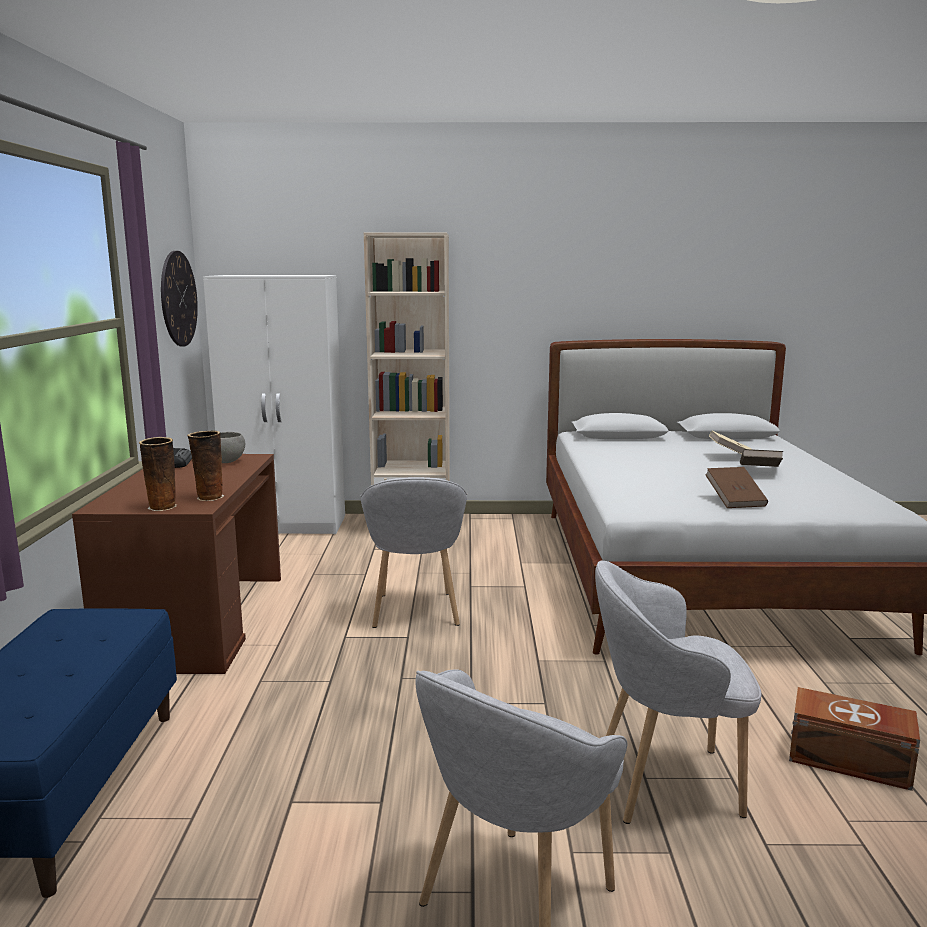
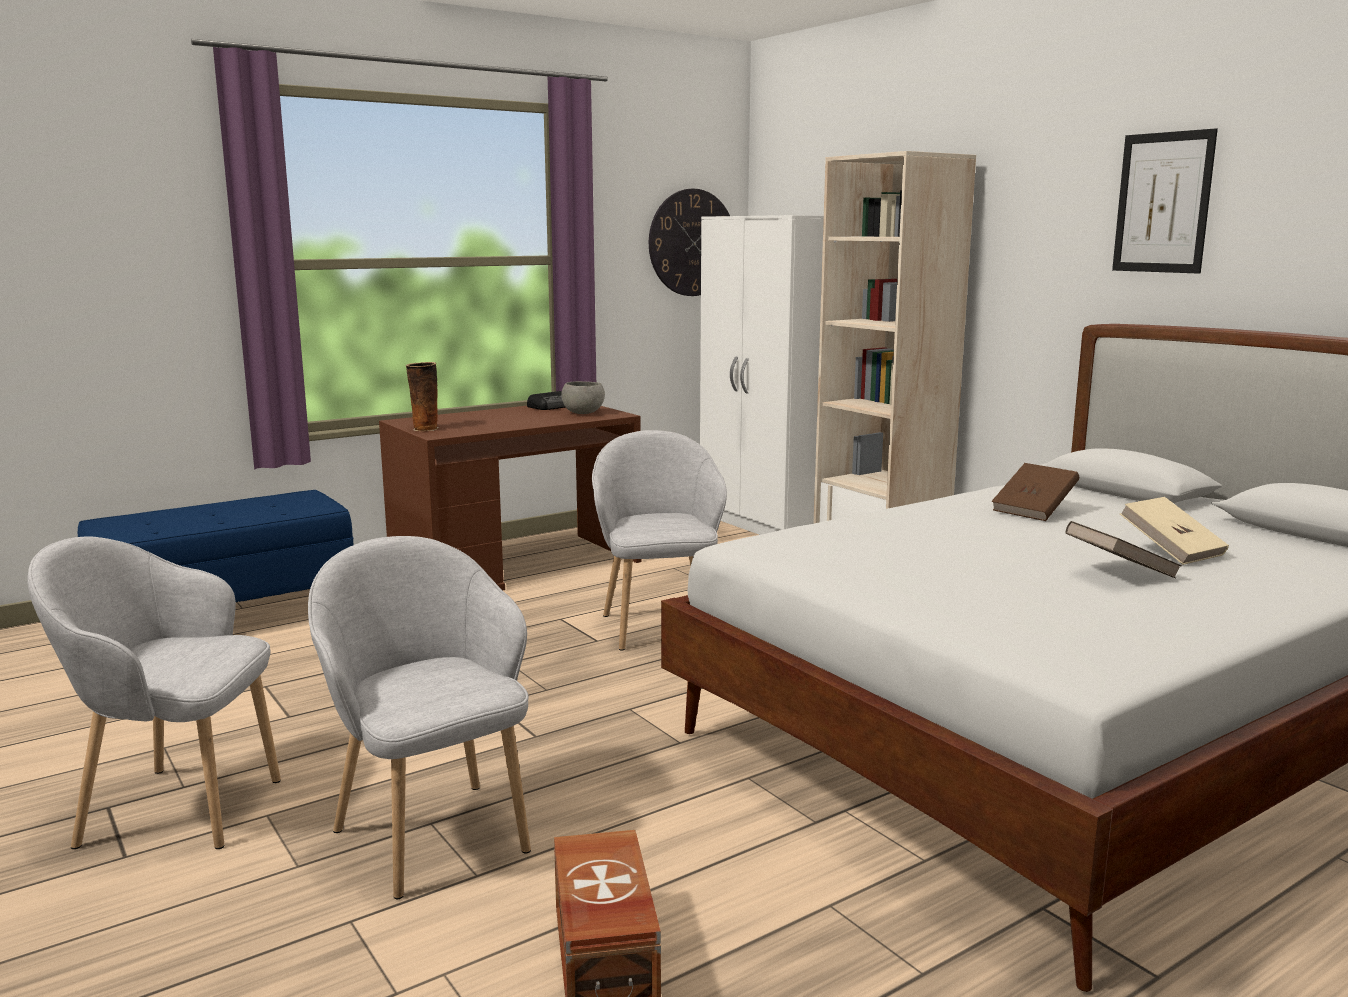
camera: 55 degrees right, 0 degrees up
(209, 497) = (469, 431): vase -> none
(415, 611) = (659, 627): grey armchair -> grey armchair turned 120 degrees clockwise
(582, 269) = (1163, 203): none -> picture
(735, 501) = (901, 580): brown book -> brown book (1034, 510)

